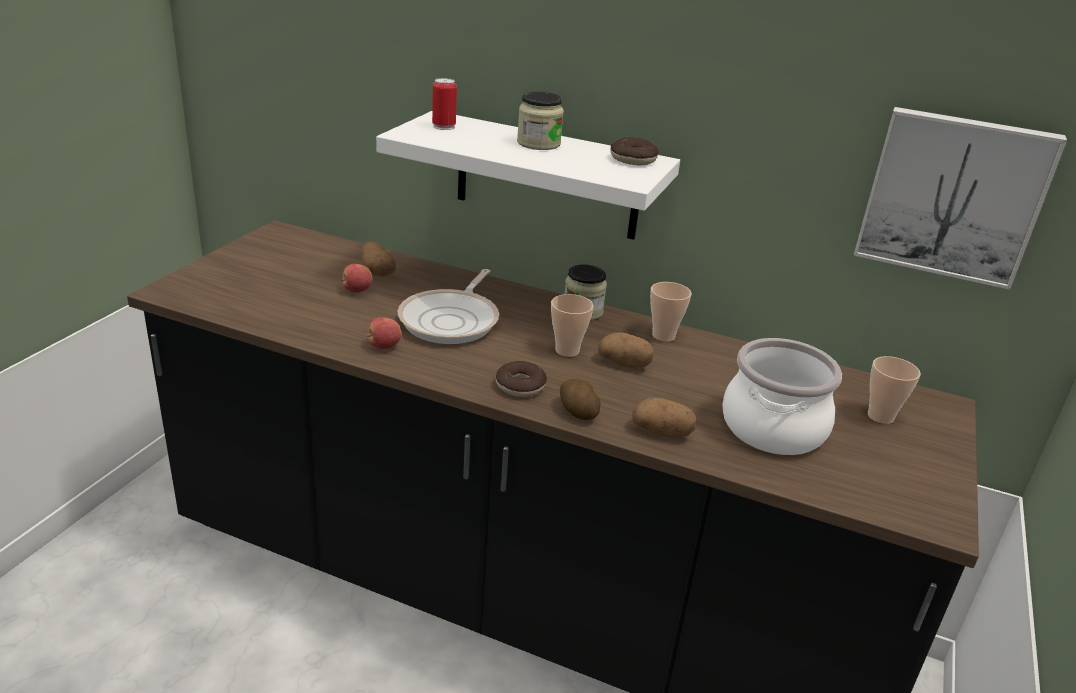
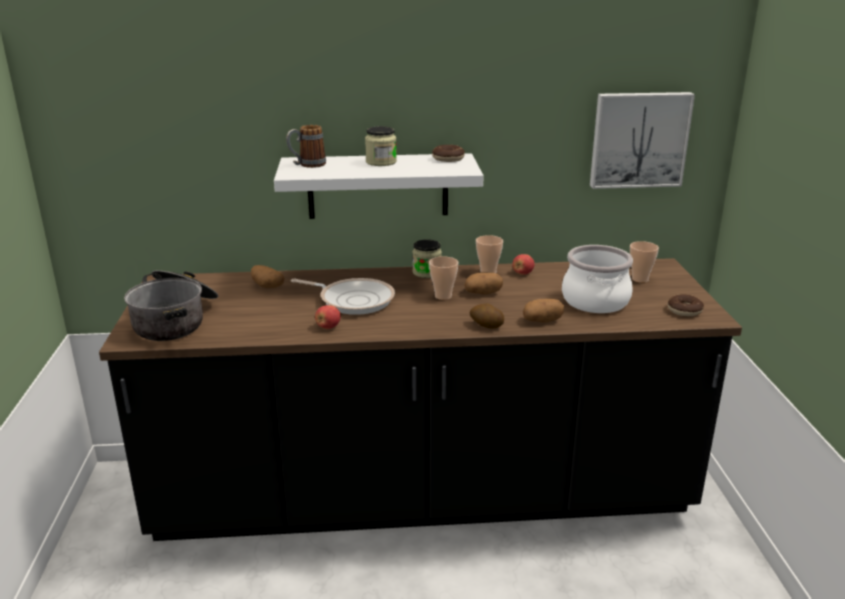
camera: 25 degrees left, 5 degrees down
(239, 283) = (176, 320): none -> cooking pot
(357, 290) = (268, 301): apple -> apple (522, 273)
(444, 126) = (307, 165): can -> mug
(452, 320) = (353, 300): frying pan -> frying pan turned 60 degrees counterclockwise
(520, 386) = (438, 323): donut -> donut (684, 311)

